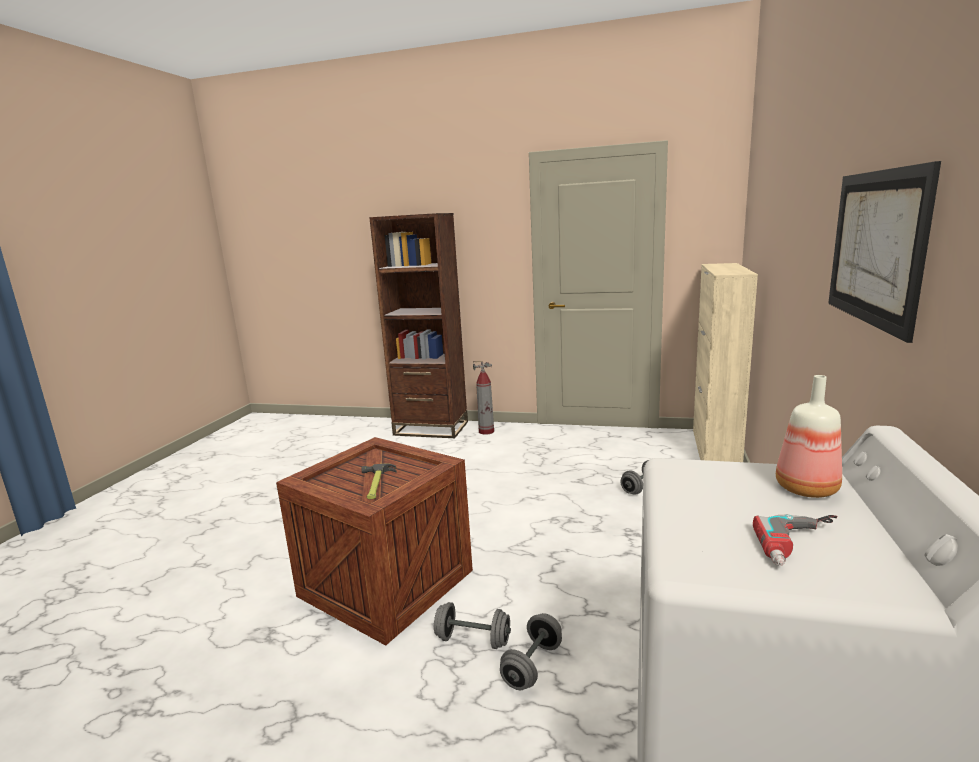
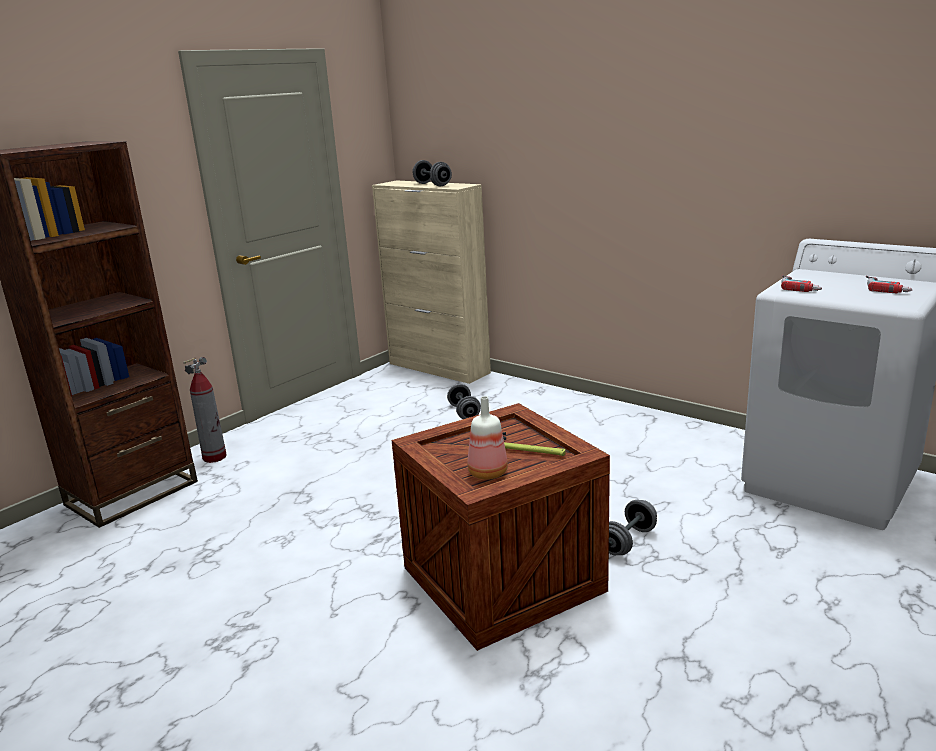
camera: 65 degrees left, 5 degrees up
(532, 665) = (674, 520): grey dumbbell -> grey dumbbell (432, 185)
(716, 476) = (800, 286): none -> power drill
(804, 489) = (824, 277): bottle -> bottle (487, 474)
(875, 247) = (733, 144): picture -> none

